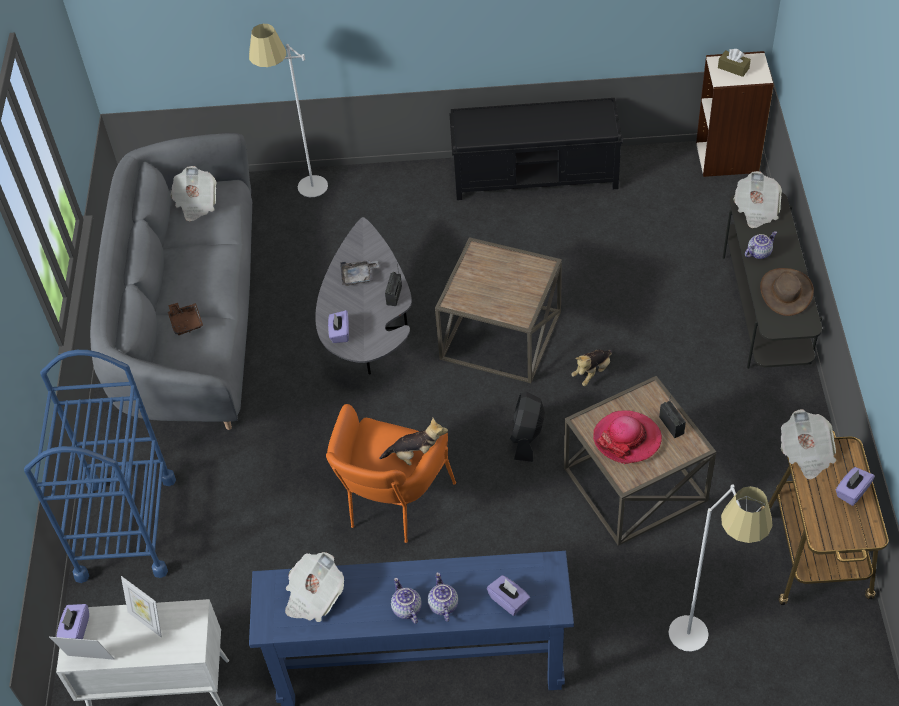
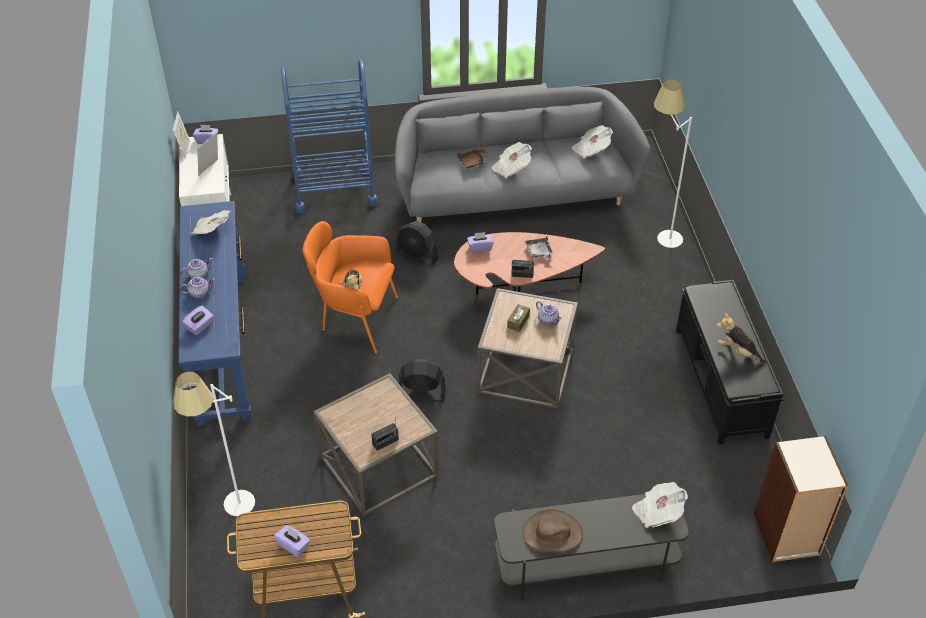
camera: 80 degrees right, 5 degrees down
(287, 432) = (417, 255): none -> black fan
(368, 330) = (519, 288): grey coffee table -> brown coffee table
(592, 372) = (492, 433): plush toy -> plush toy (737, 351)
(627, 439) = (370, 413): hat -> none
(733, 68) = (811, 458): brown tissue box -> brown tissue box (518, 321)
(758, 252) = (600, 513): teapot -> teapot (548, 320)
(806, 453) = (334, 515): newspaper -> newspaper (511, 168)

